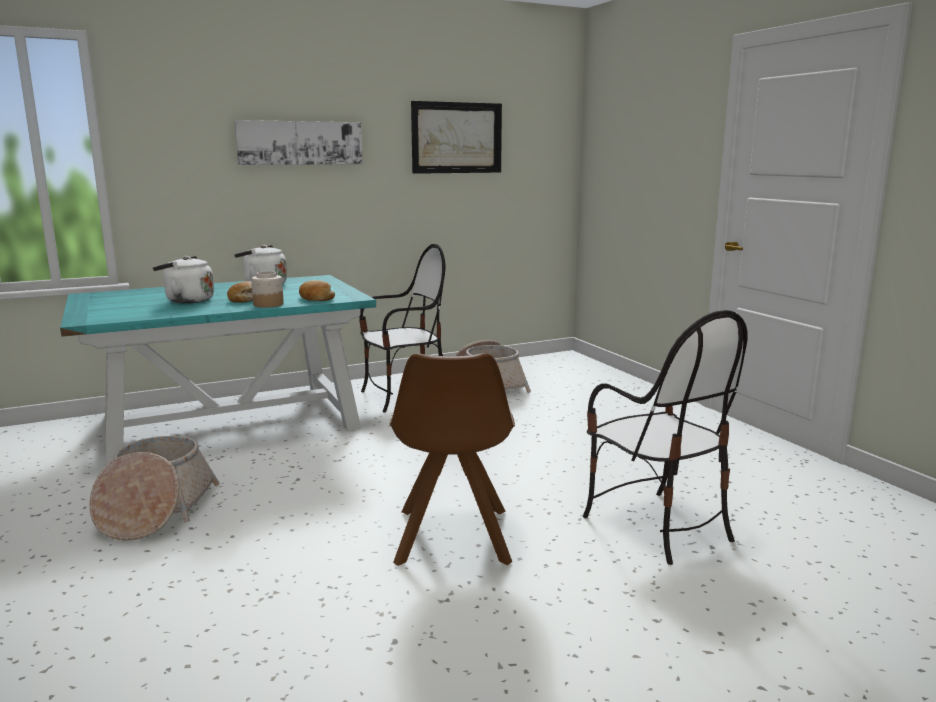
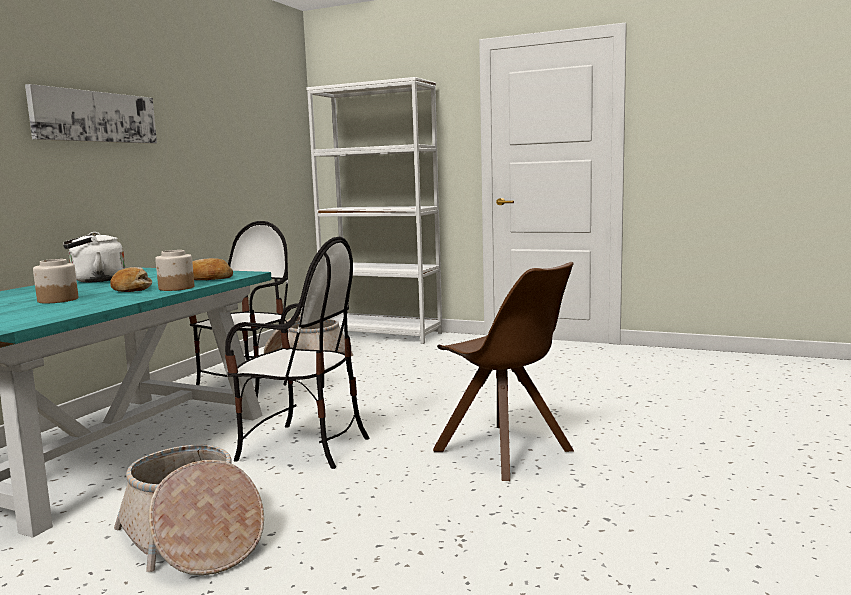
camera: 40 degrees left, 5 degrees down
(187, 301) = (57, 300): white kettle -> jar
(456, 138) = (227, 120): picture -> none
(601, 376) = (382, 334): none -> white bookcase
(656, 526) = (603, 401): chair -> chair (303, 447)

